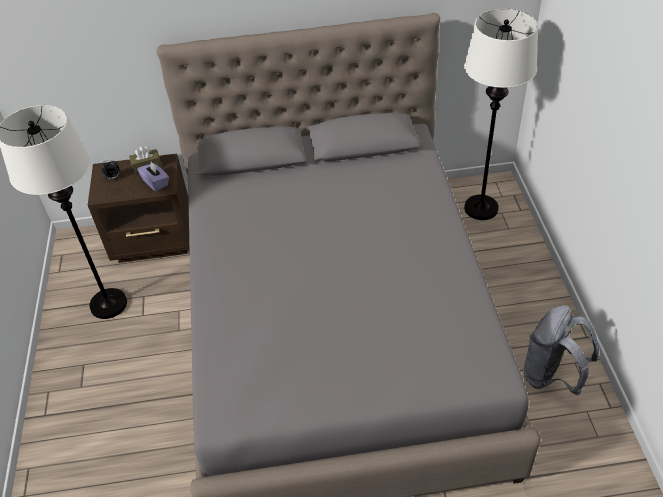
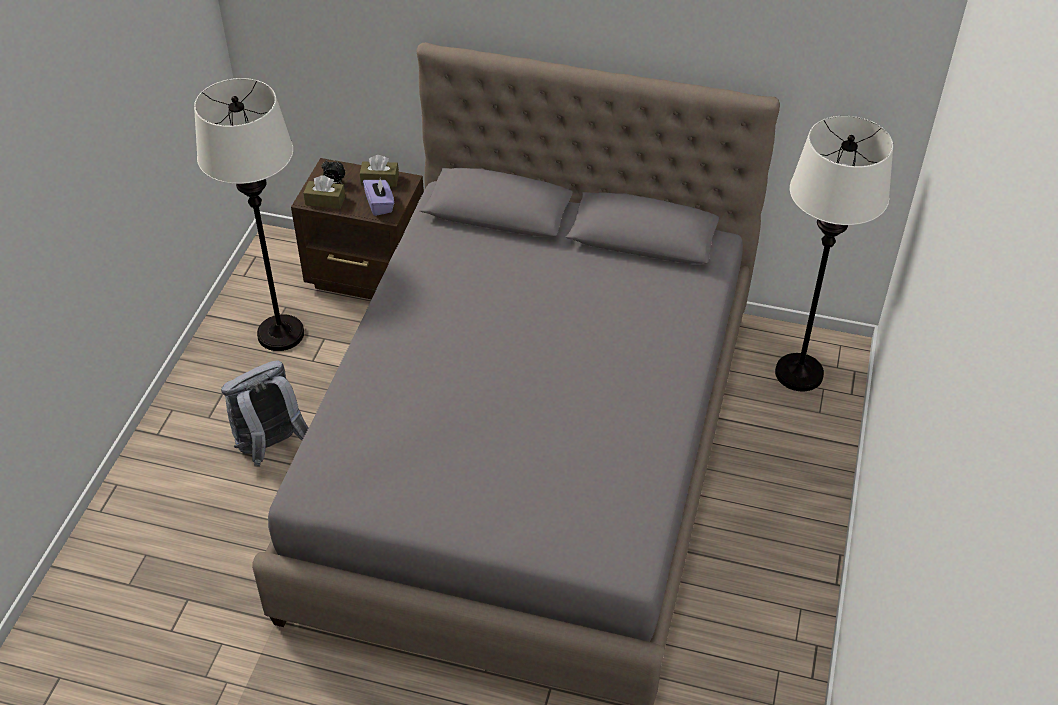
camera: 20 degrees right, 0 degrees up
(112, 192) = (325, 201): none -> brown tissue box
(551, 376) = (760, 612): grey backpack -> grey backpack (271, 447)

